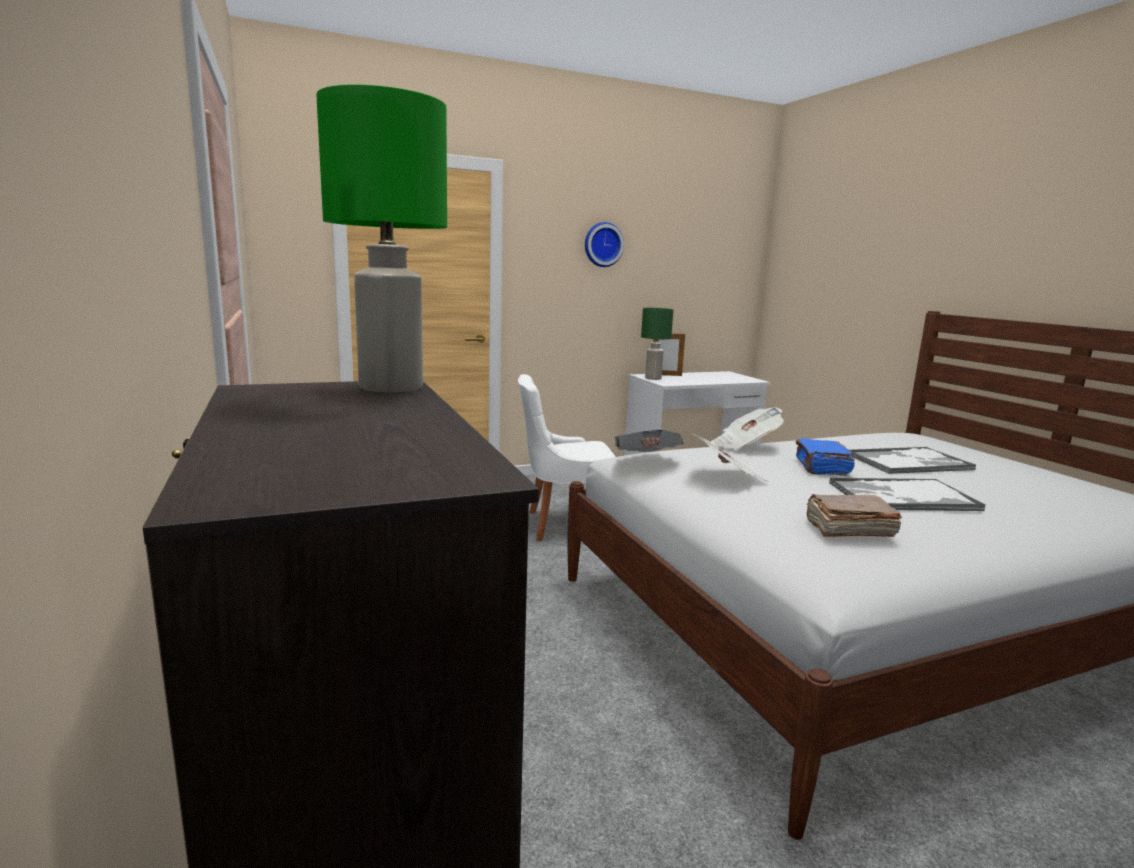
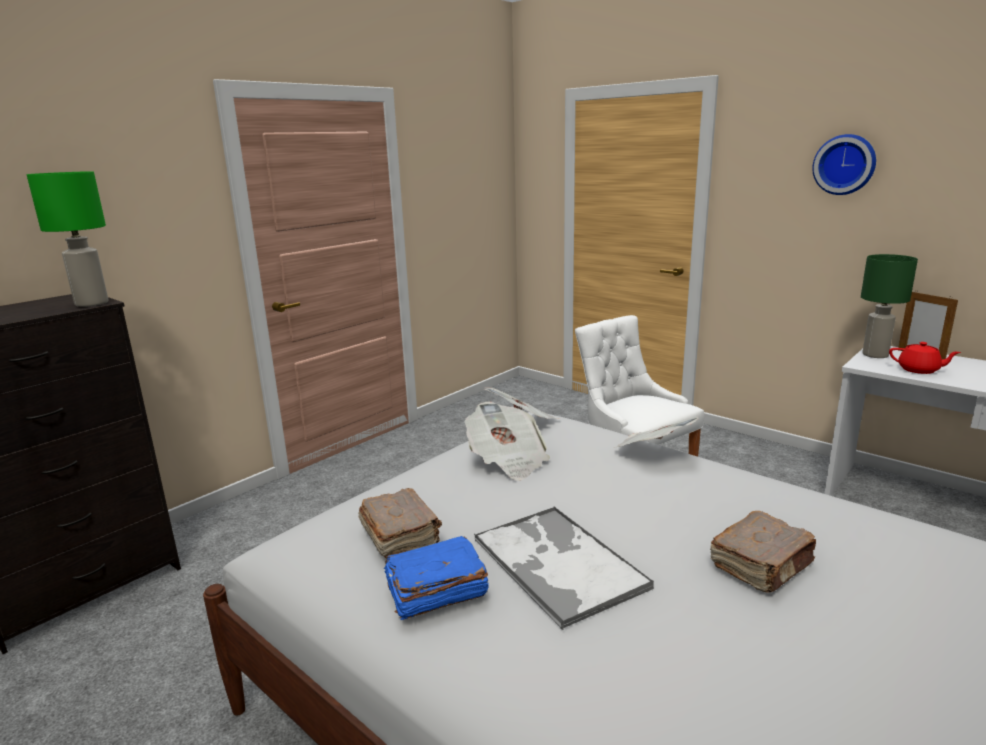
camera: 65 degrees right, 5 degrees up
(688, 380) = (919, 370): none -> red teapot
(821, 467) = (620, 503): blue book -> blue book (435, 592)
(909, 462) = (762, 565): tray -> brown book

